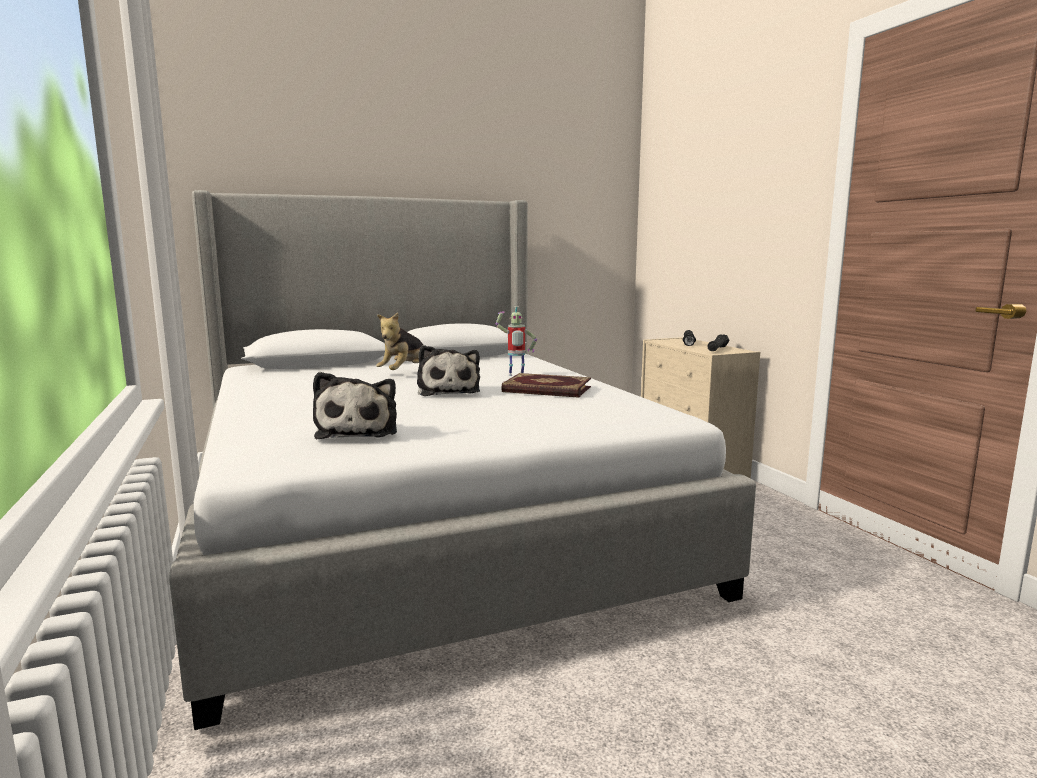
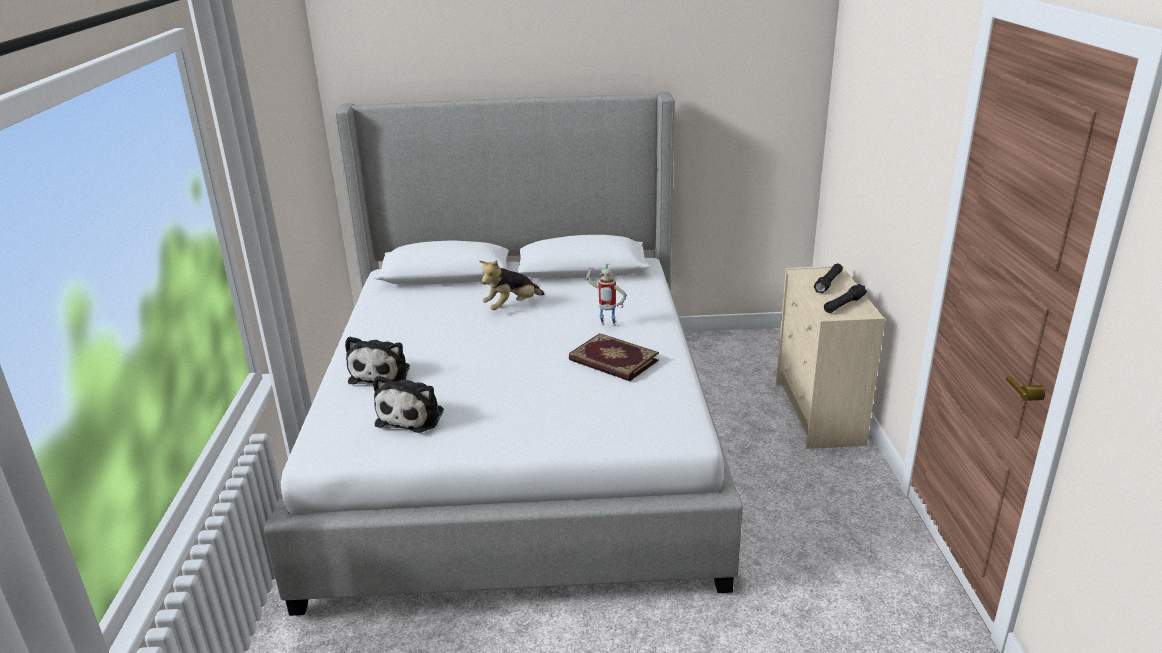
camera: 20 degrees right, 15 degrees up
(448, 391) = (524, 351): plush toy -> plush toy (382, 373)

